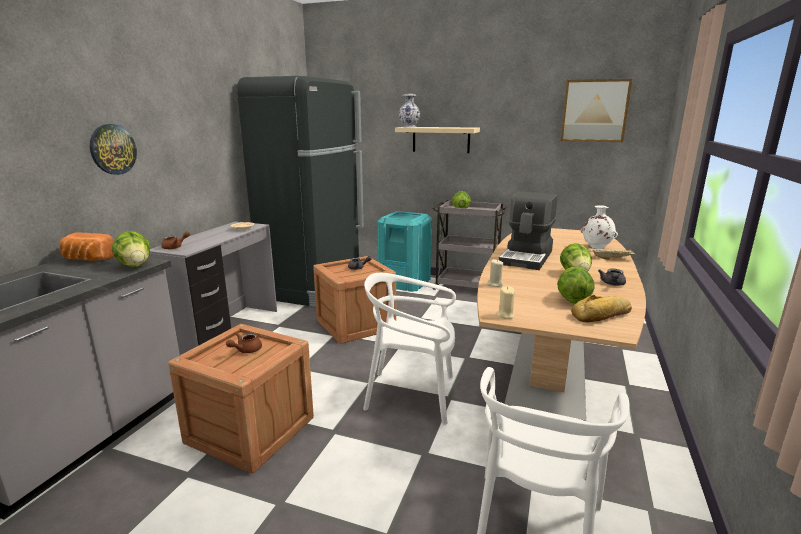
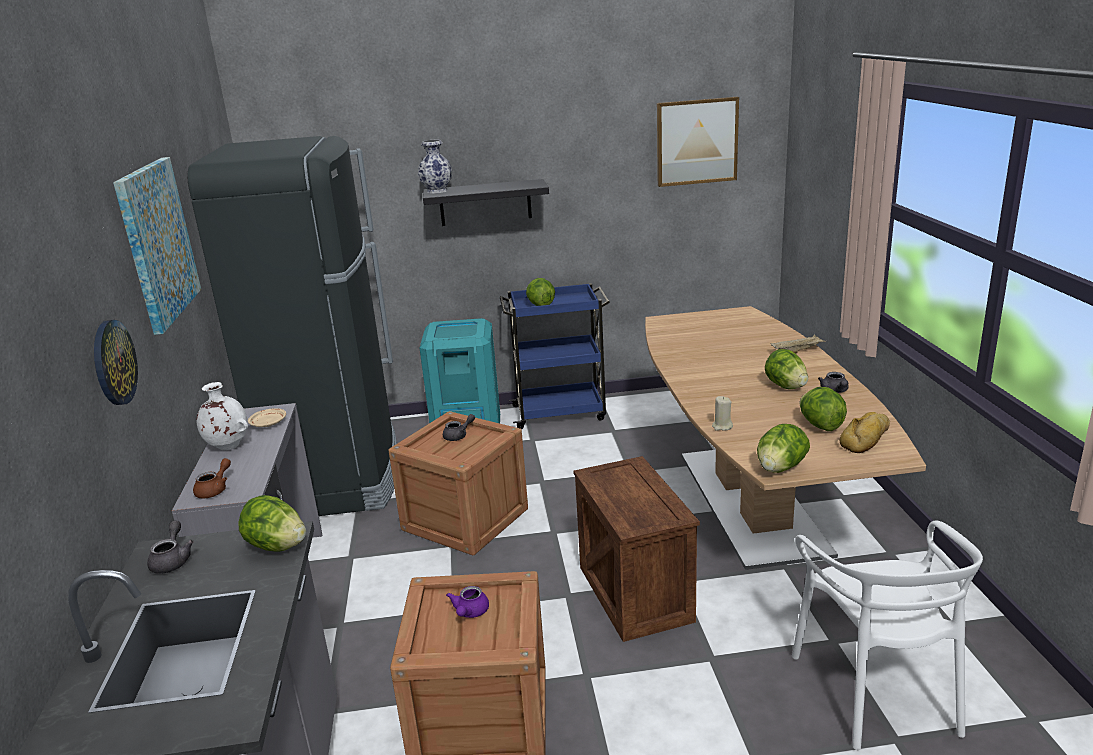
camera: 25 degrees left, 5 degrees up
(87, 259) = (173, 560): bread -> grey teapot
(193, 106) = (157, 242): none -> picture
(246, 350) = (469, 613): brown teapot -> purple teapot
(412, 395) = (633, 593): white chair -> crate
(441, 139) = (485, 203): beige shelf -> black shelf
(467, 286) = (560, 412): grey cart -> blue cart
(505, 315) = (780, 468): beige candle -> lettuce
(527, 257) = (710, 373): coffee machine -> none
(596, 247) = (766, 336): white vase -> white vase (227, 446)

